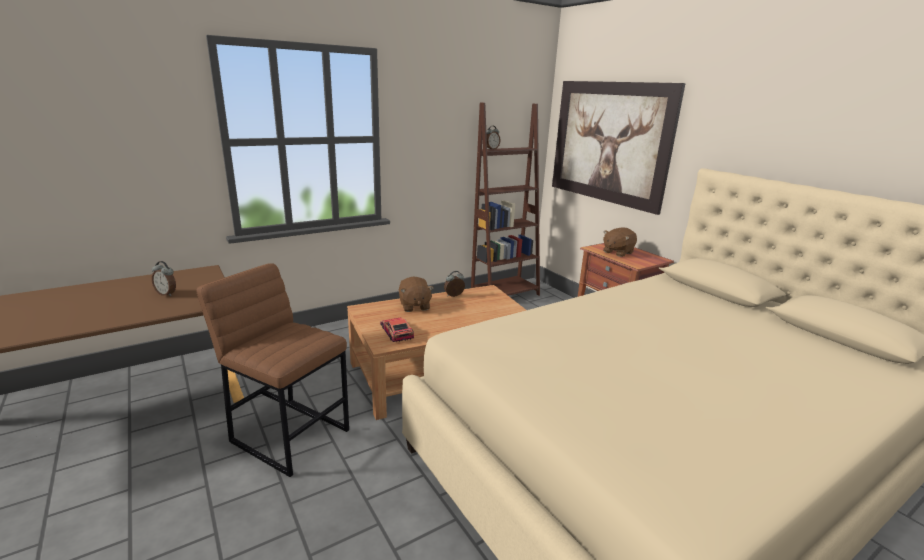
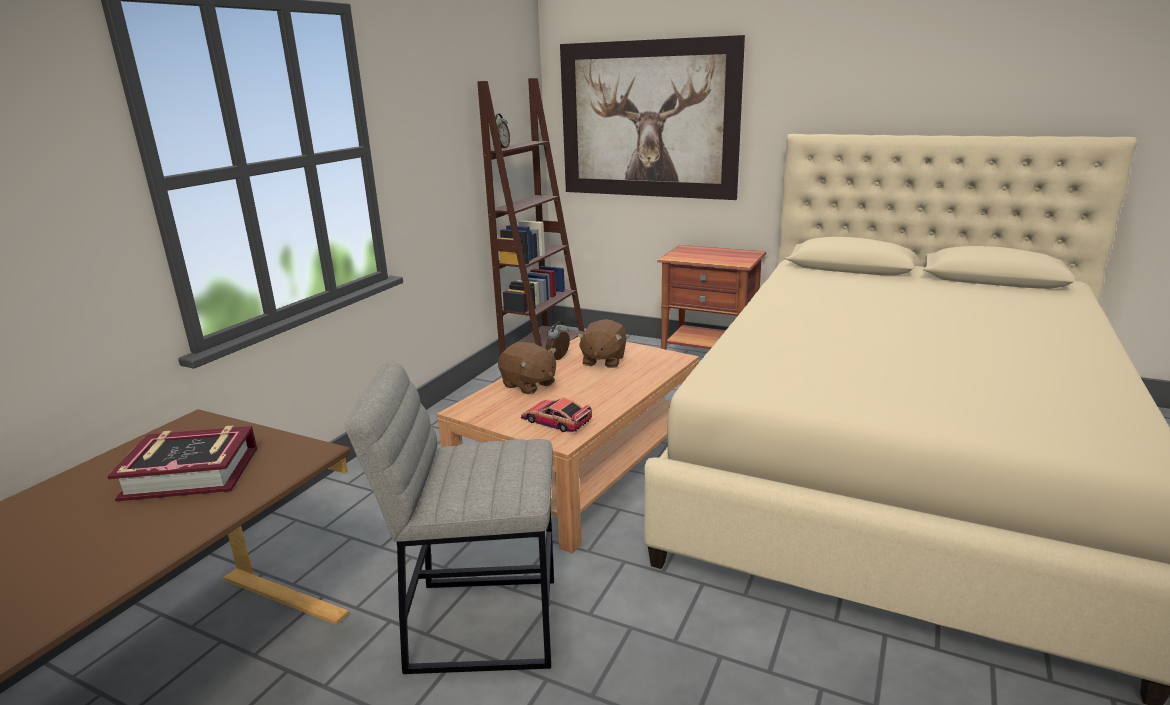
camera: 30 degrees left, 0 degrees up
(167, 294) = (191, 473): alarm clock -> book
(288, 434) = (479, 623): brown chair -> grey chair
(617, 252) = (703, 256): brown plush toy -> brown plush toy (603, 360)

